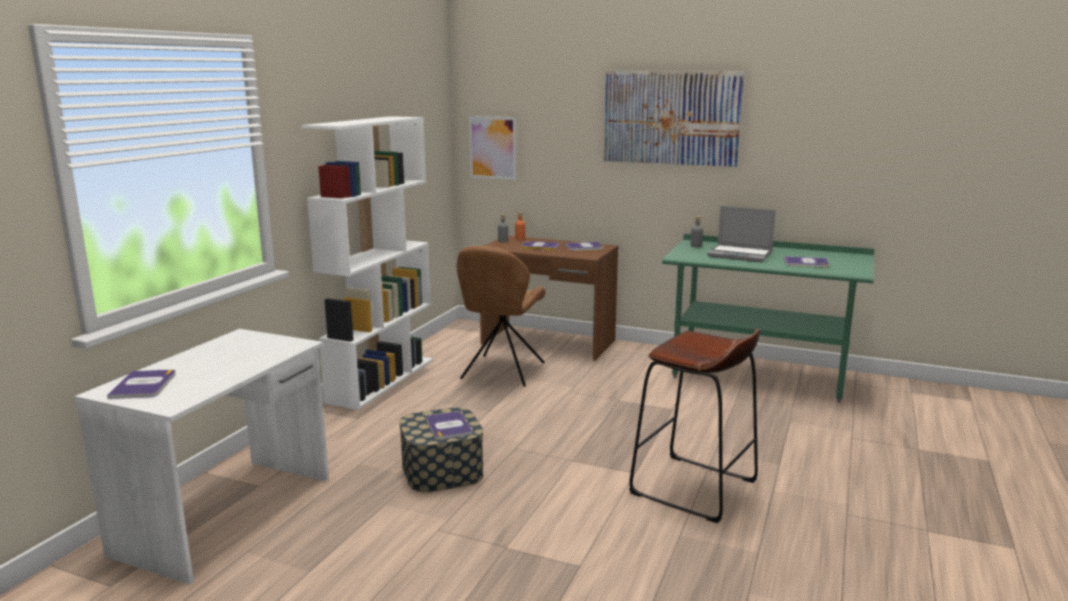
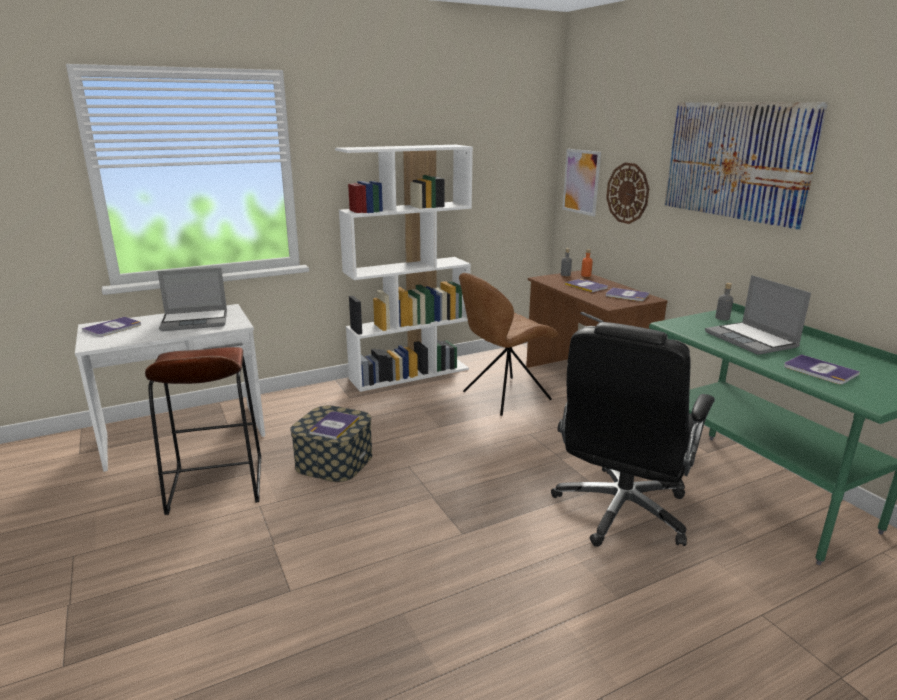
camera: 40 degrees right, 5 degrees up
(238, 353) = (196, 321): none -> laptop
(556, 154) = (628, 193): none -> wall clock
(693, 488) = (489, 575): brown stool -> brown stool (216, 485)
(706, 417) = (621, 511): none -> black office chair

